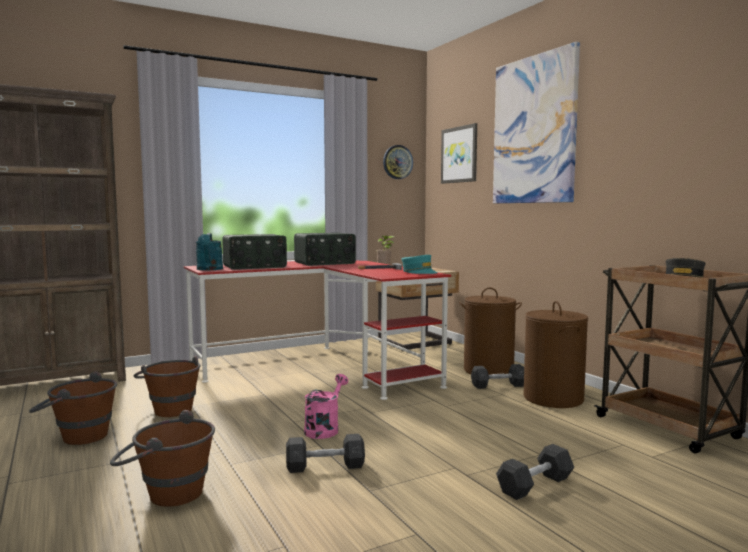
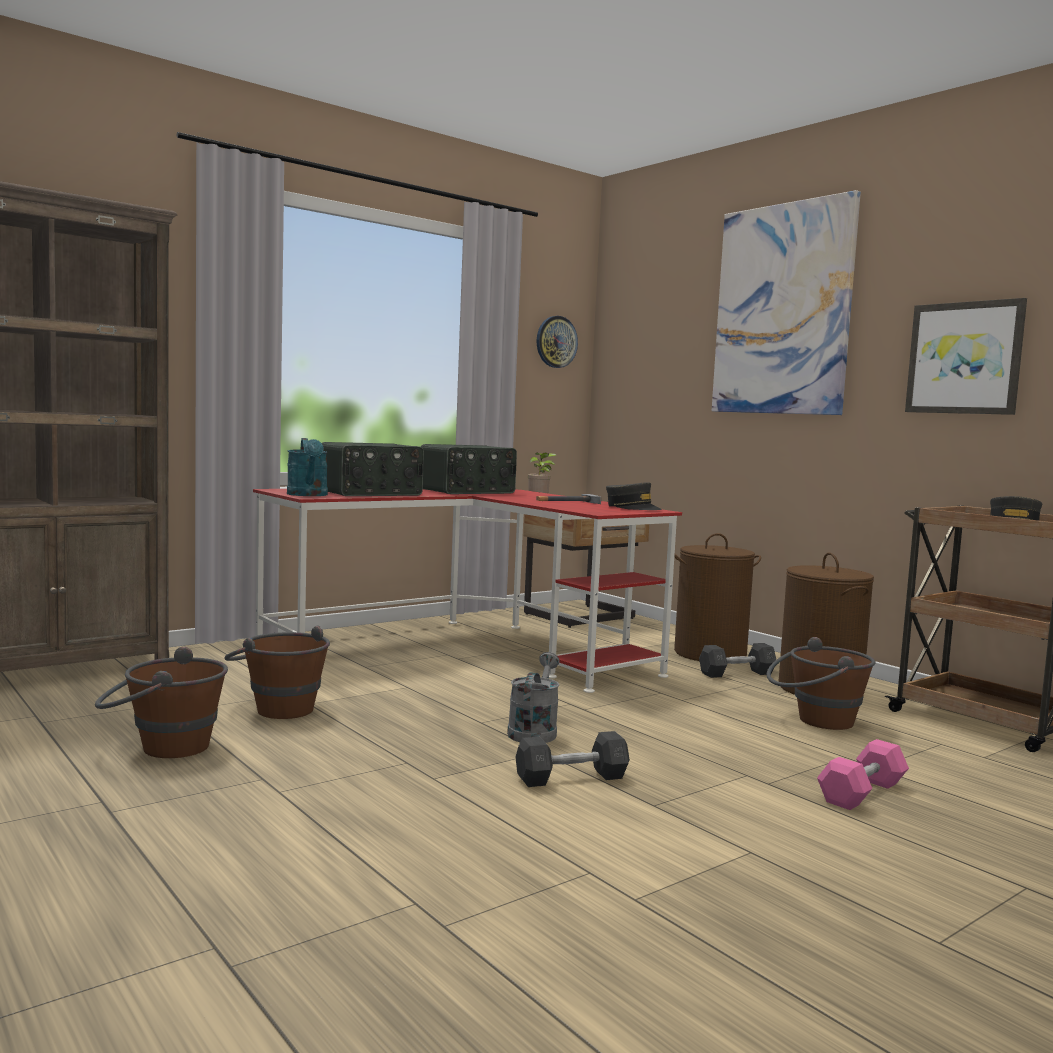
camera: 10 degrees left, 0 degrees up
(165, 493) = (369, 817): brown bucket -> brown bucket (815, 721)
(324, 429) = (534, 731): pink watering can -> grey watering can
(419, 272) = (632, 508): turquoise cap -> grey cap
(459, 154) = (655, 336): picture -> picture (964, 358)
(535, 485) = (862, 793): grey dumbbell -> pink dumbbell

